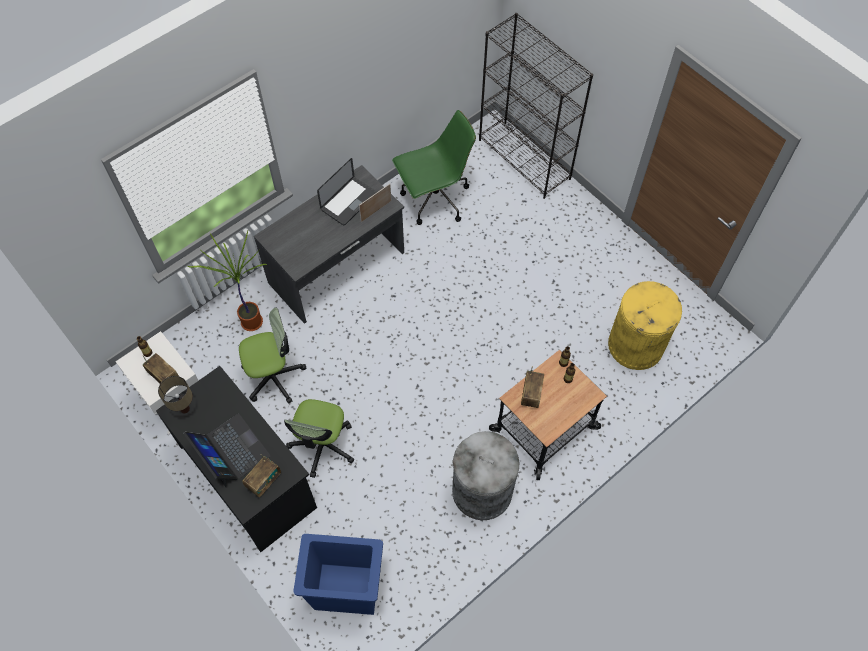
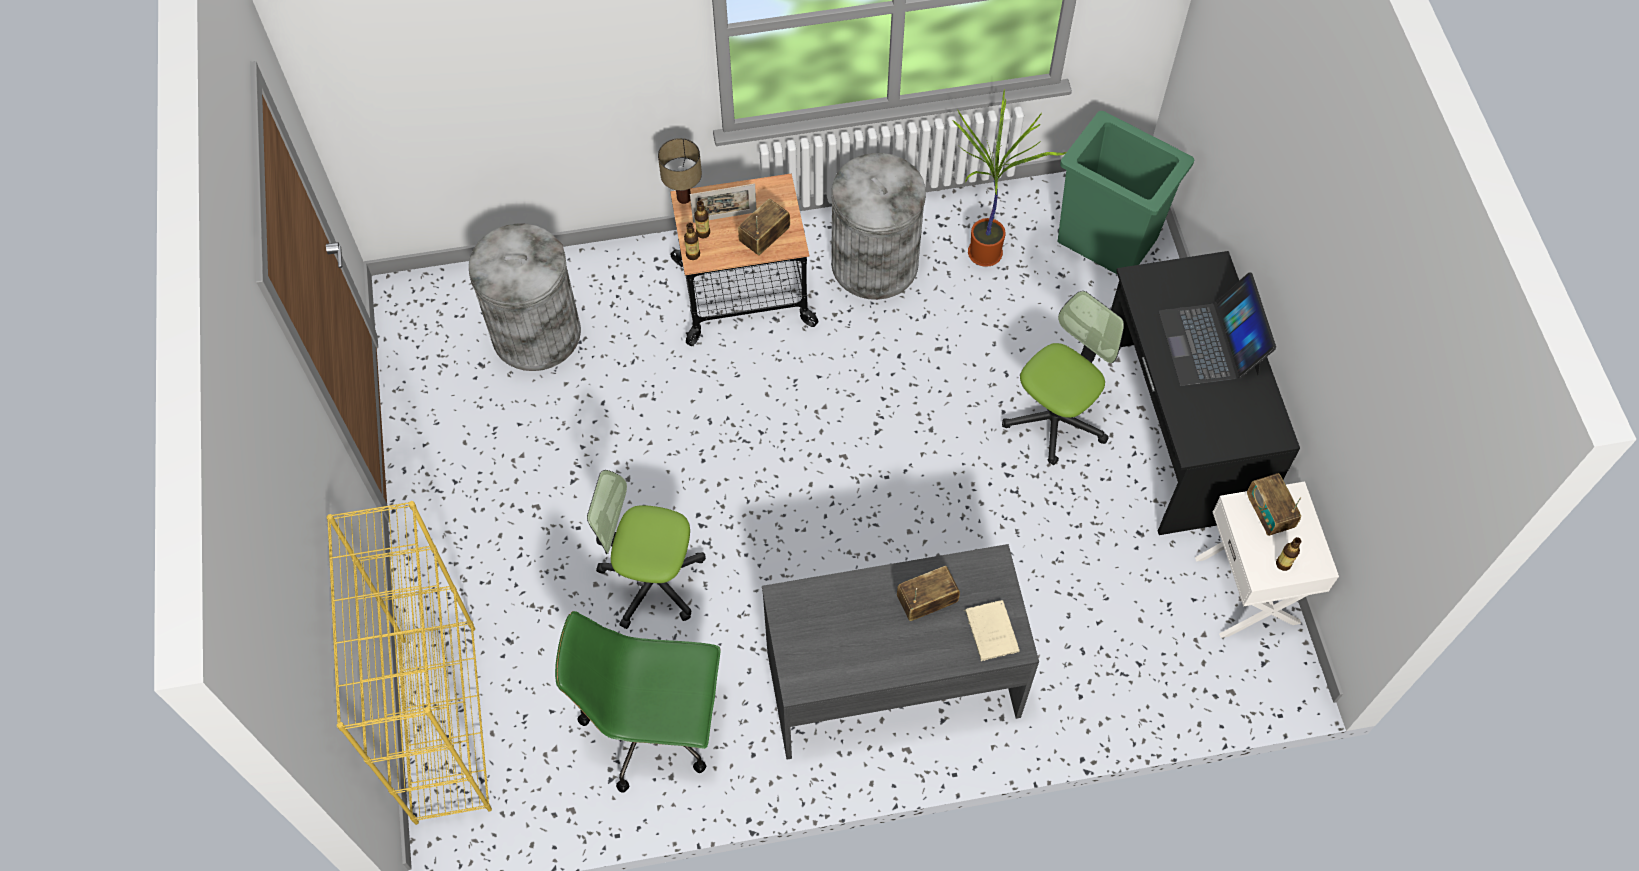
camera: 150 degrees left, 0 degrees up
(184, 409) = (1257, 429): table lamp -> table lamp (684, 198)
(250, 322) = (1080, 661): potted plant -> potted plant (987, 255)
(264, 481) = (1180, 286): radio -> radio (926, 602)
(274, 376) = (1080, 551): office chair -> office chair (652, 579)
(283, 238) = (991, 629): none -> beige book
(347, 590) = (1106, 239): blue trash can -> green trash can
(349, 202) = (847, 642): laptop -> none
(376, 211) = (812, 600): picture frame -> picture frame (724, 217)
(525, 159) = (444, 721): black bookcase -> yellow bookcase
(635, 345) = (536, 332): yellow trash can -> grey trash can

